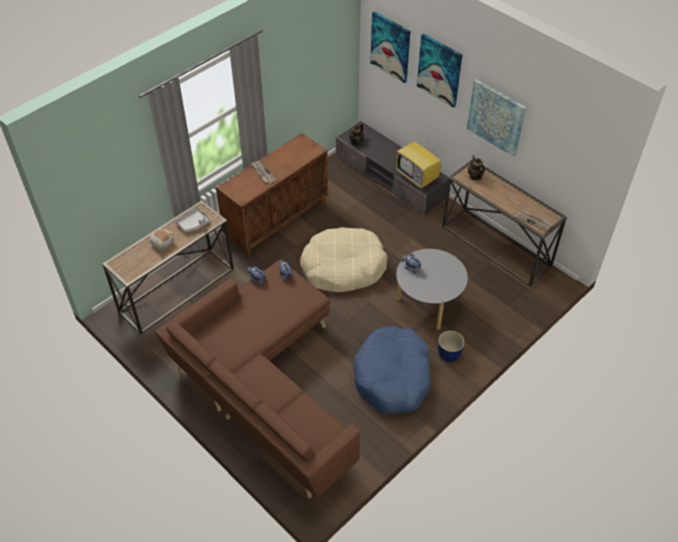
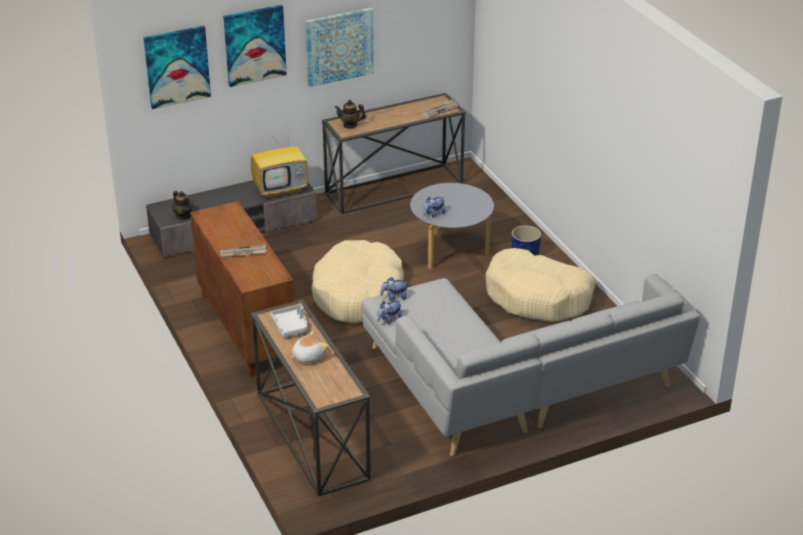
camera: 70 degrees left, 15 degrees down
(264, 388) = (510, 390): brown sofa -> grey sofa
(392, 377) = (538, 297): blue dog bed -> beige dog bed

